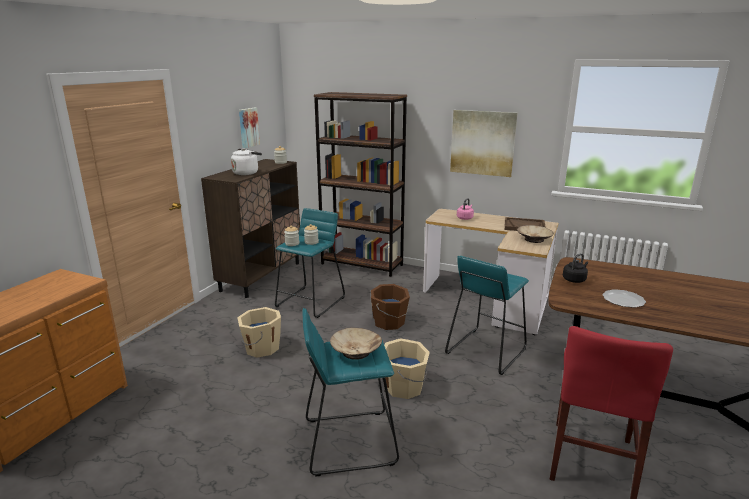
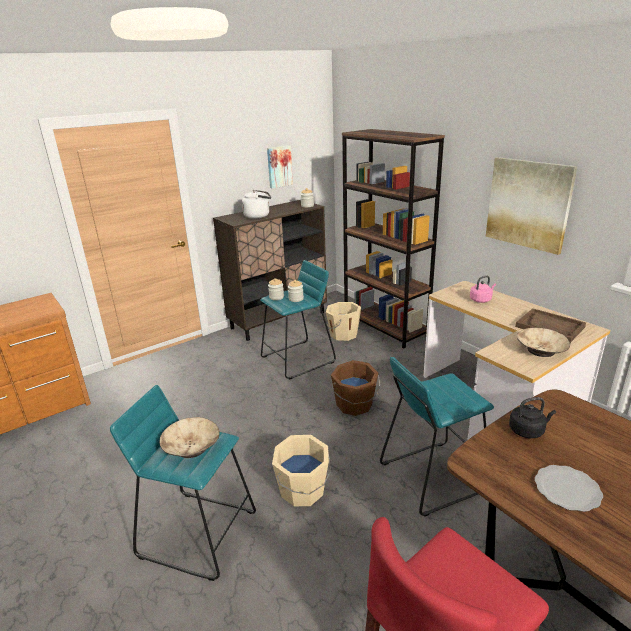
camera: 30 degrees right, 5 degrees up
(261, 348) = (213, 399): beige bucket -> beige bucket (343, 334)

